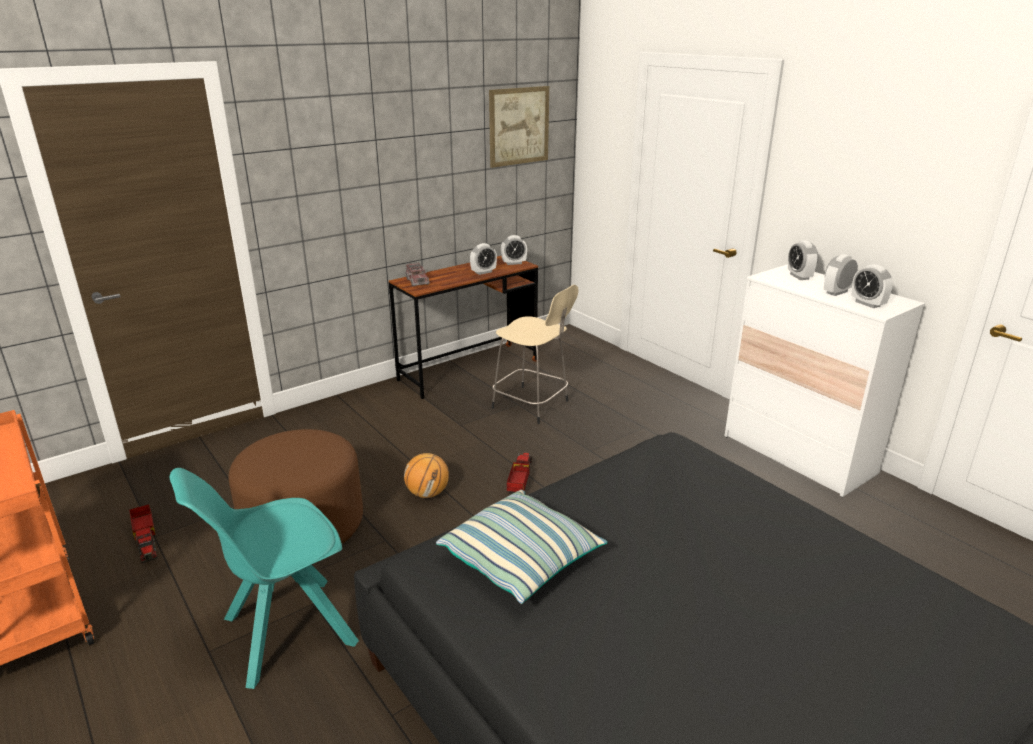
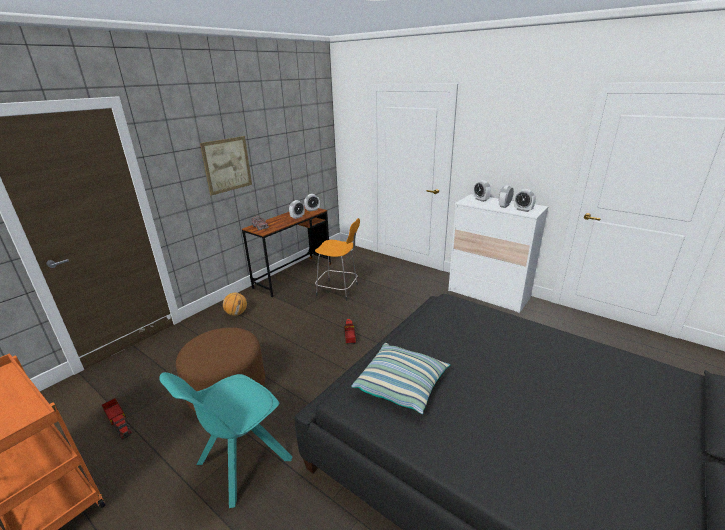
camera: 15 degrees left, 0 degrees up
(428, 493) = (298, 353): basketball -> basketball (237, 313)
(519, 126) = (304, 130): picture -> picture (227, 165)
(532, 405) = (339, 290): beige stool -> orange stool

